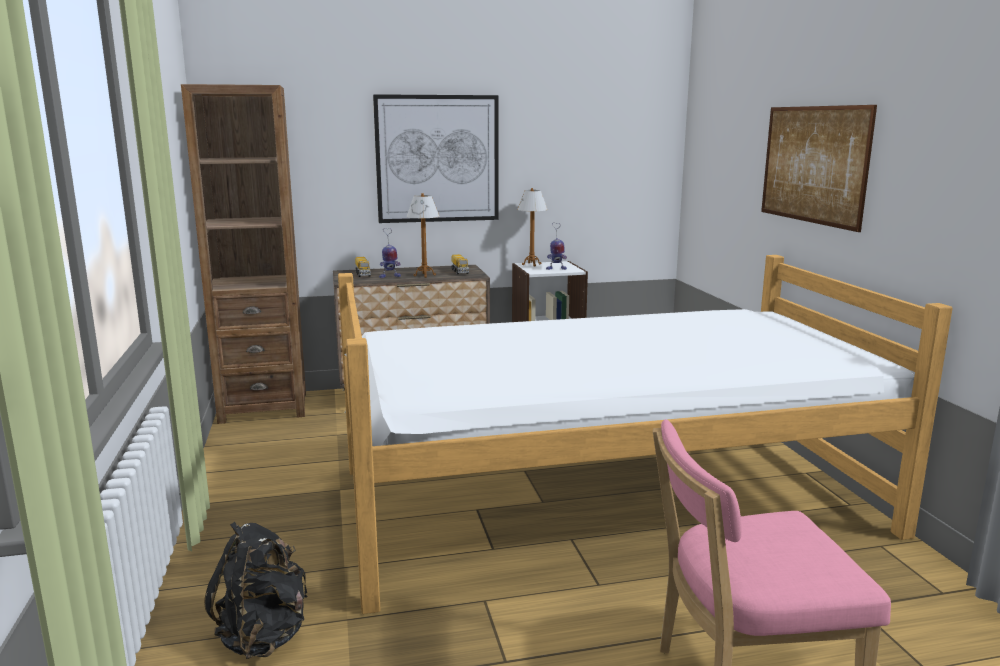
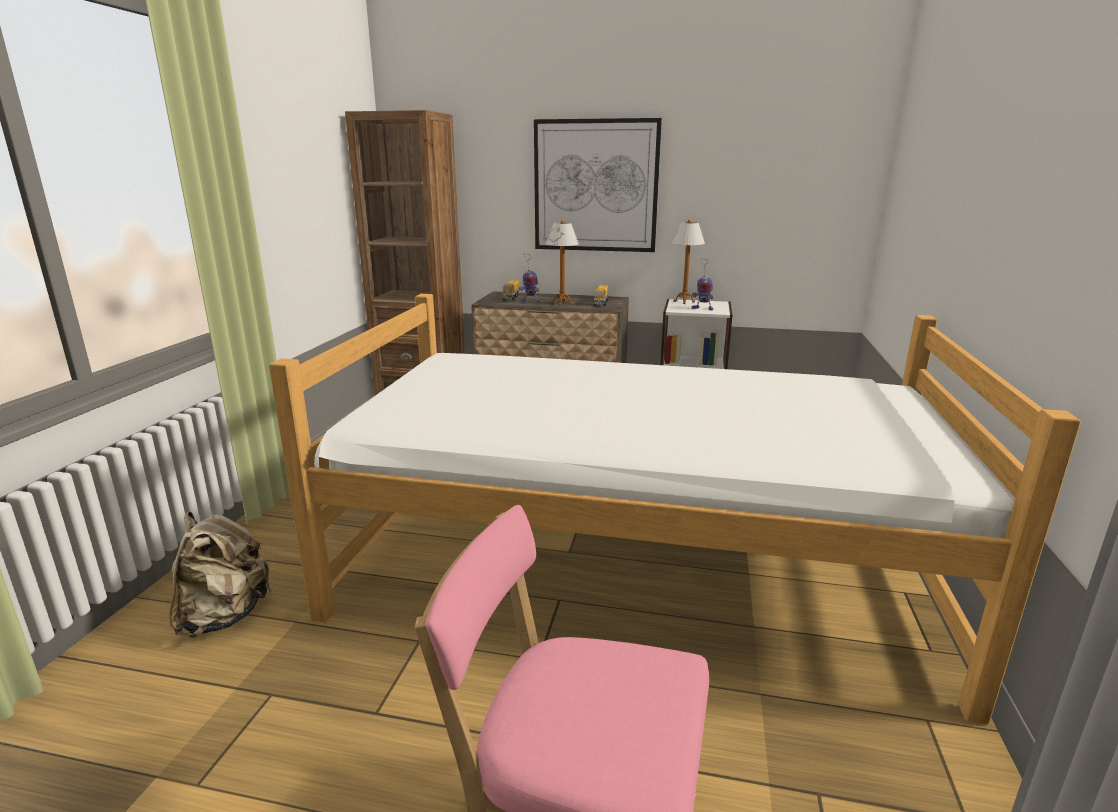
camera: 25 degrees right, 5 degrees up
(264, 635) = (225, 616): black backpack -> beige backpack
(813, 164) = (981, 198): picture -> none

